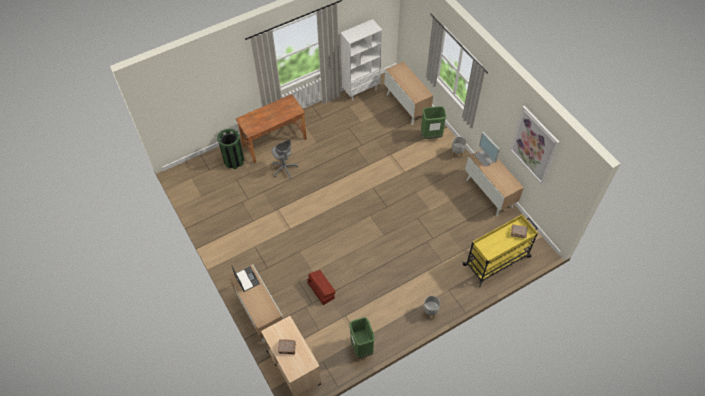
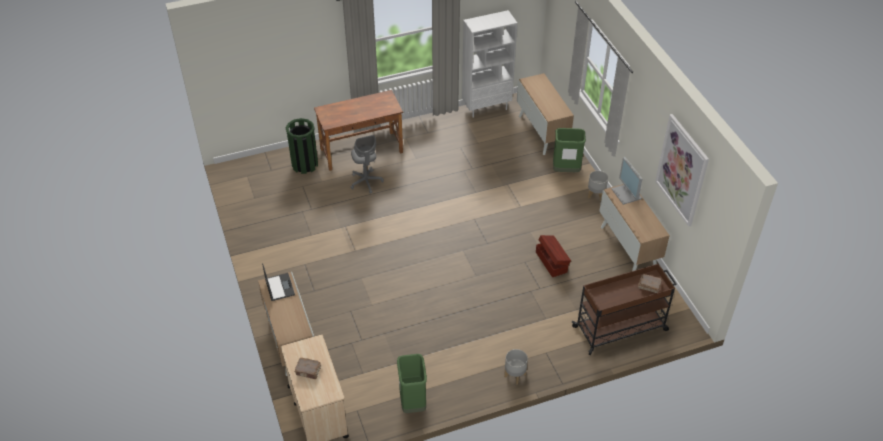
camera: 10 degrees right, 10 degrees down
(321, 290) = (377, 327): brown storage box -> brown storage box (551, 261)
(497, 261) = (621, 328): yellow cart -> brown cart

